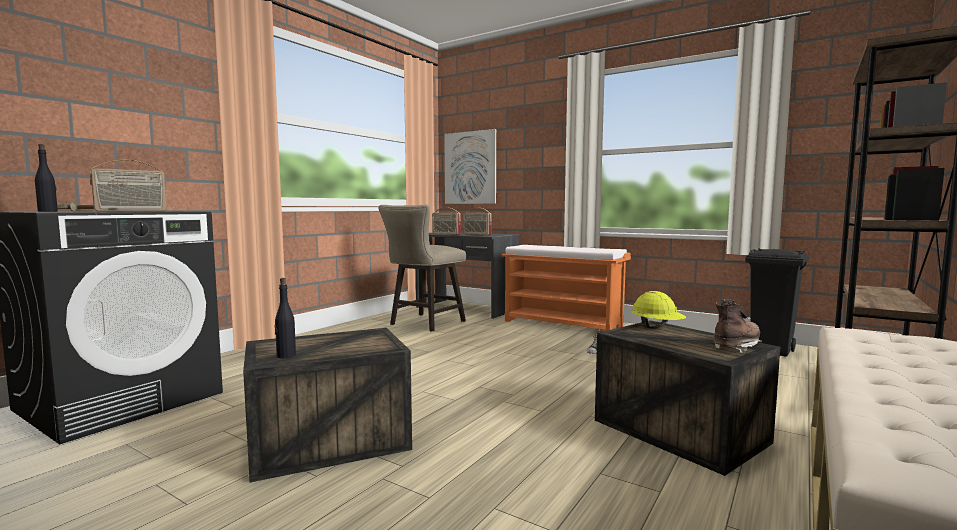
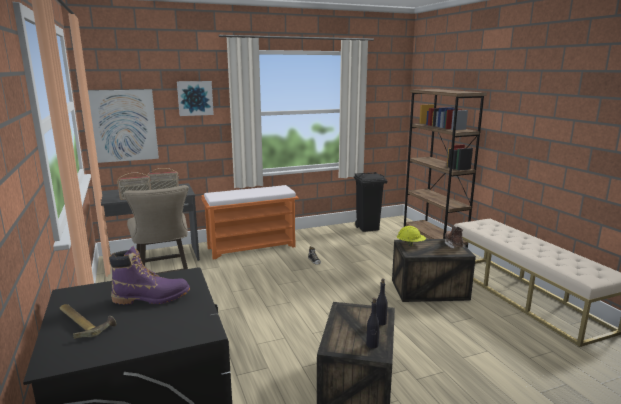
camera: 55 degrees left, 10 degrees up
(48, 211) = (127, 338): black bottle -> black bottle (380, 322)
(131, 211) = (151, 298): radio -> purple boot
(536, 136) = (195, 98): none -> picture

